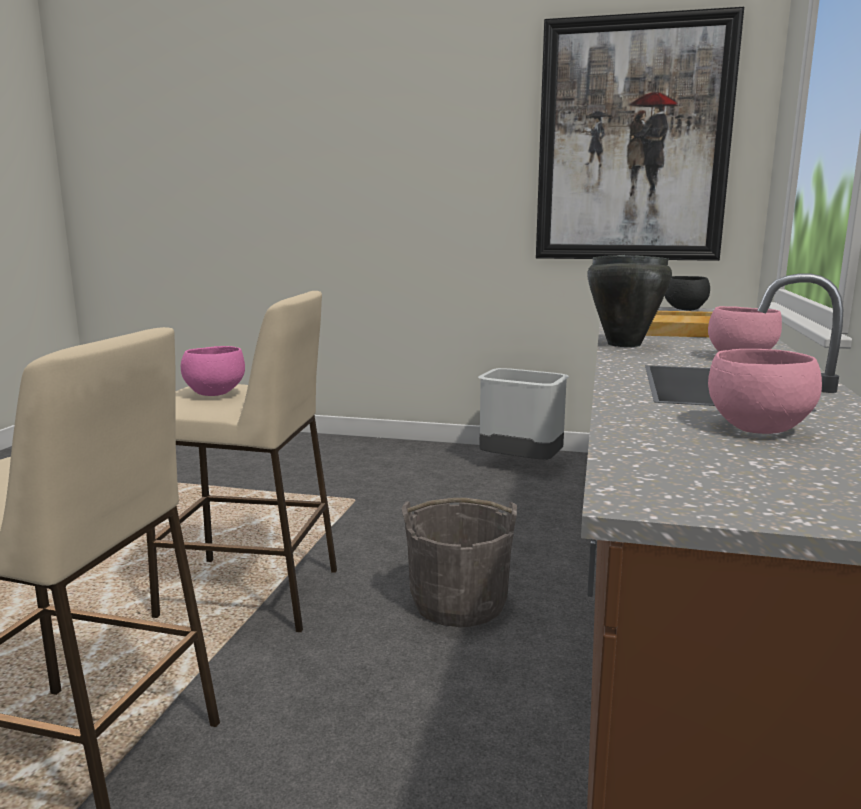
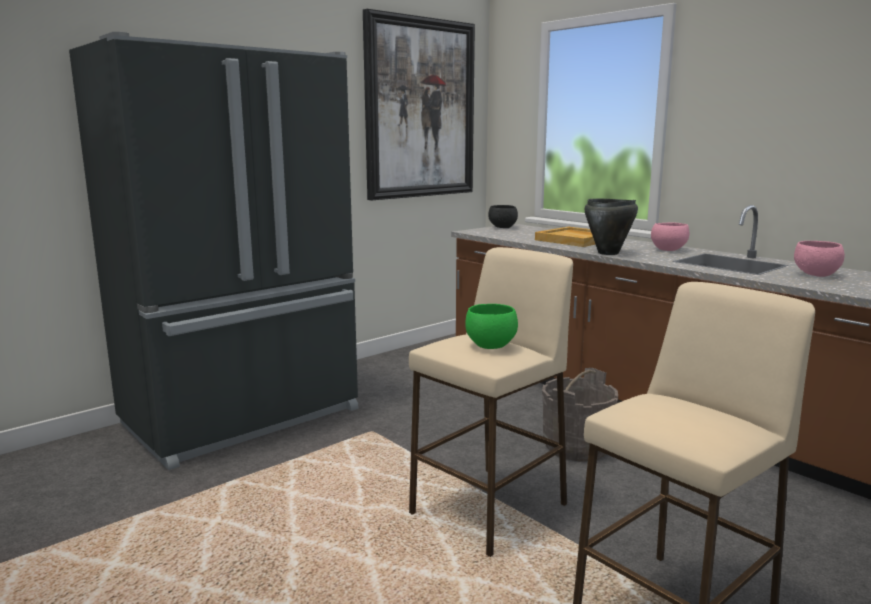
camera: 55 degrees left, 0 degrees up
(214, 393) = (489, 346): pink bowl -> green bowl
(321, 454) = (245, 417): none -> black fridge
(521, 465) = (396, 367): grey trash can -> none

